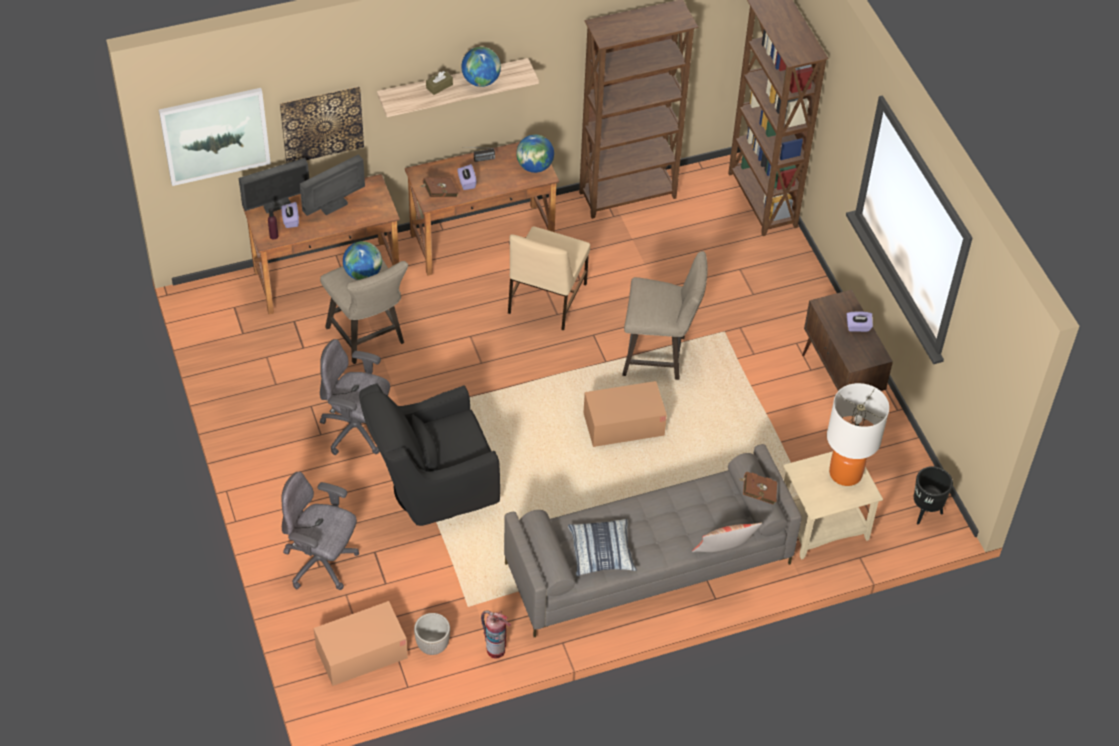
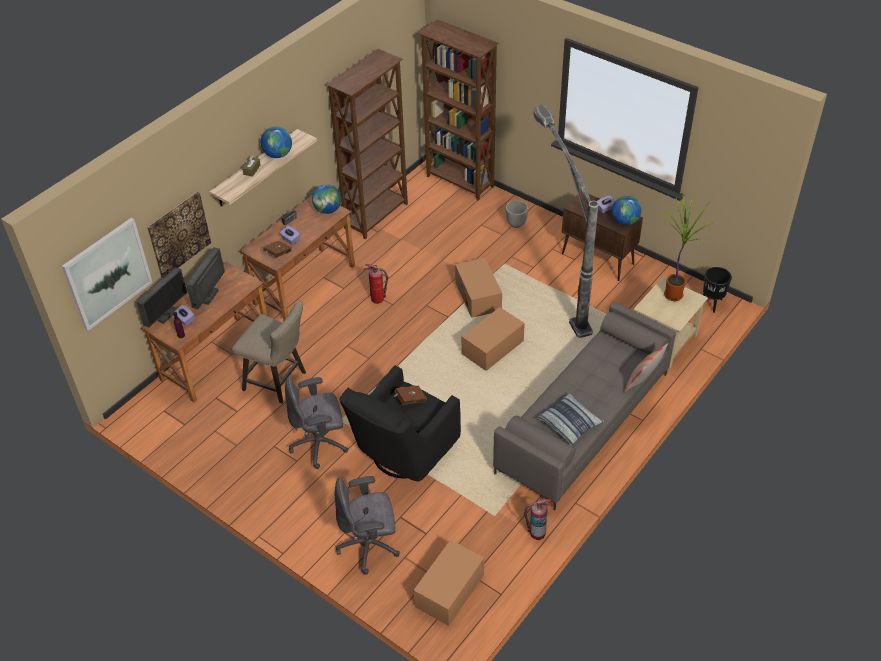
camera: 30 degrees left, 5 degrees down
(363, 274) = (263, 330): globe -> globe (625, 221)
(433, 646) = (494, 556): planter -> planter (516, 224)
(546, 299) = (377, 299): beige chair -> fire extinguisher
(659, 356) = (478, 296): beige stool -> cardboard box
(757, 493) = (638, 331): brown book -> brown book (409, 400)
(760, 392) = (557, 286): none -> floor lamp
(846, 473) = (673, 294): table lamp -> potted plant

